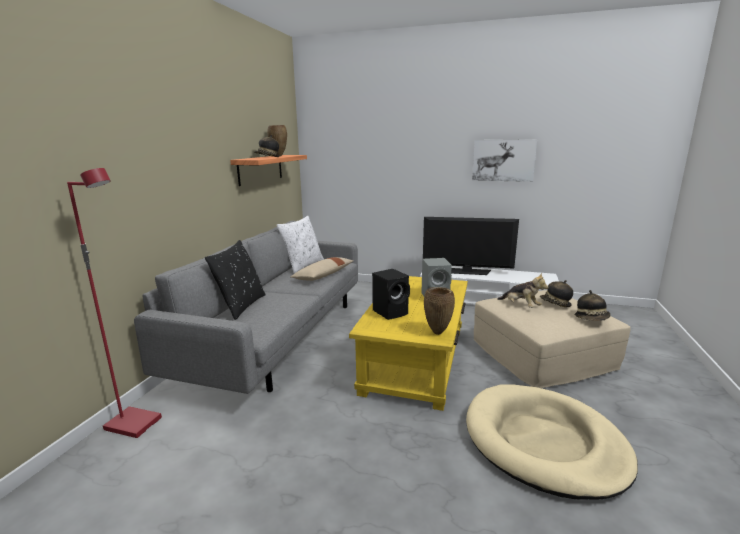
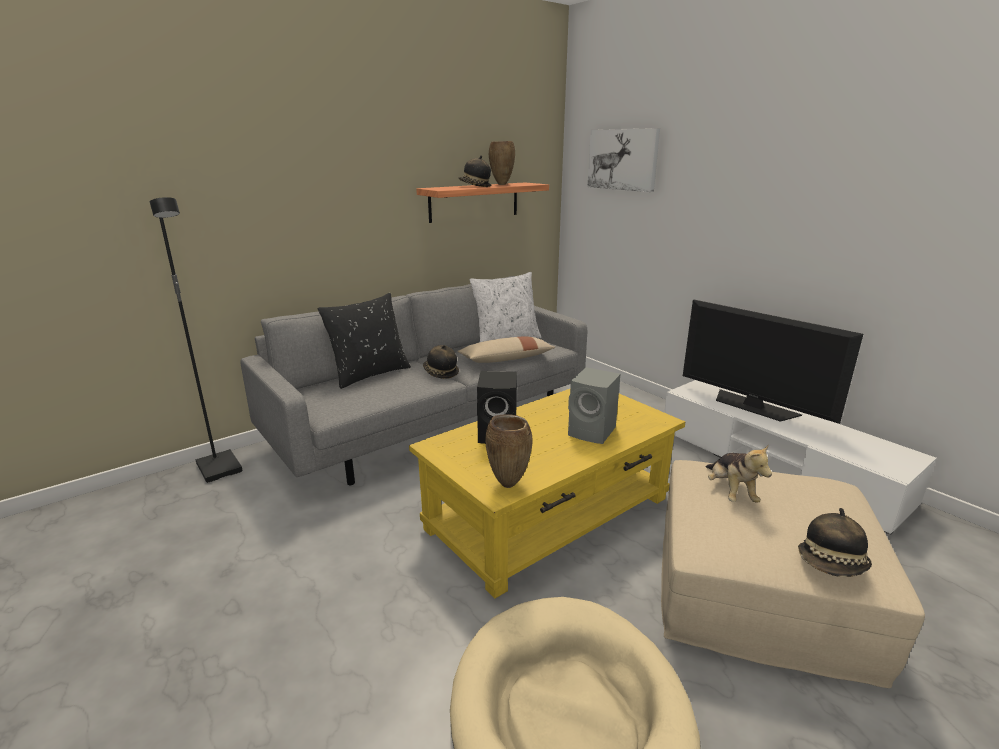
camera: 35 degrees right, 5 degrees up
(135, 423) = (221, 468): red floor lamp -> black floor lamp
(503, 160) = (864, 215): picture -> picture (623, 159)
(555, 304) = (798, 511): hat -> hat (440, 373)

